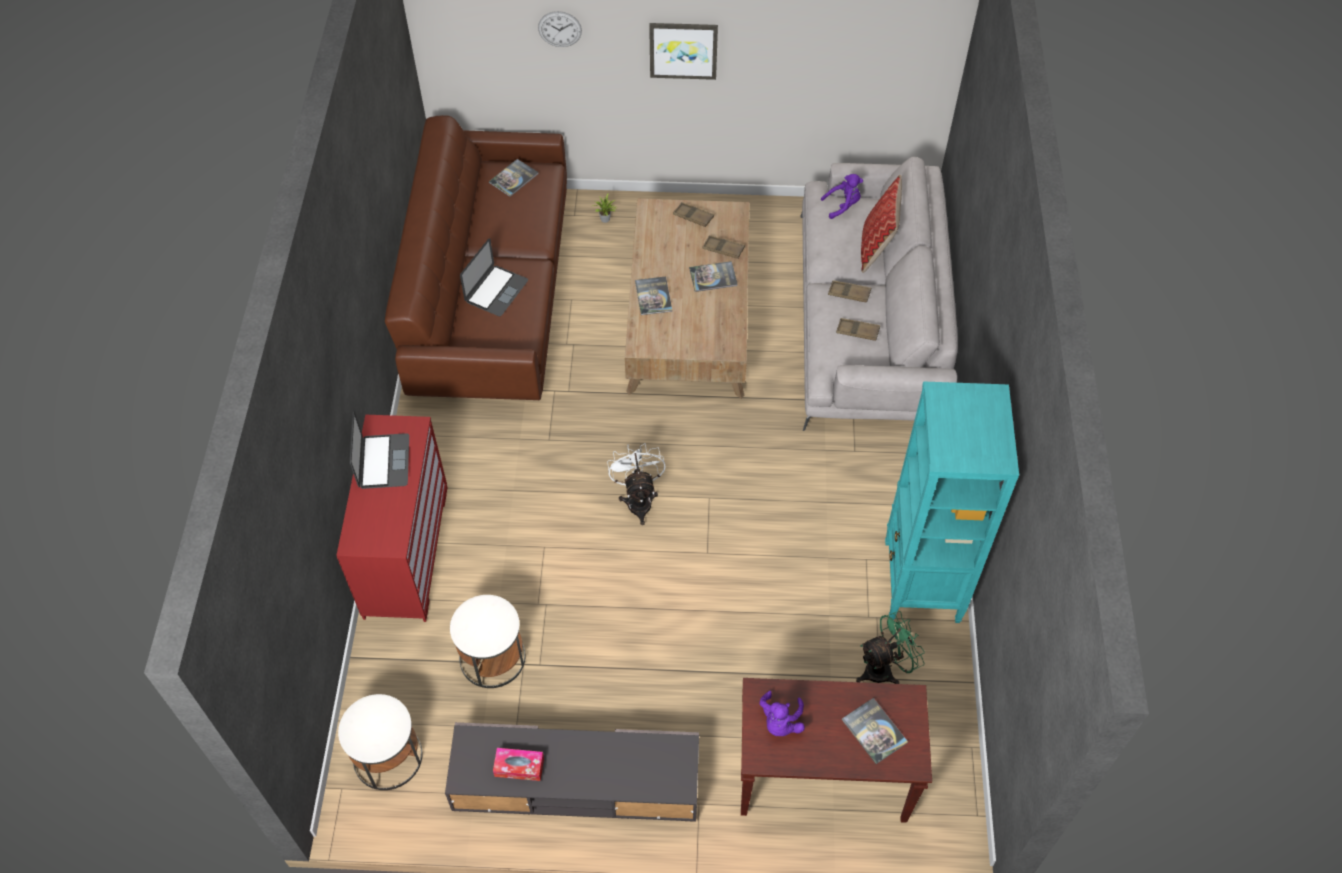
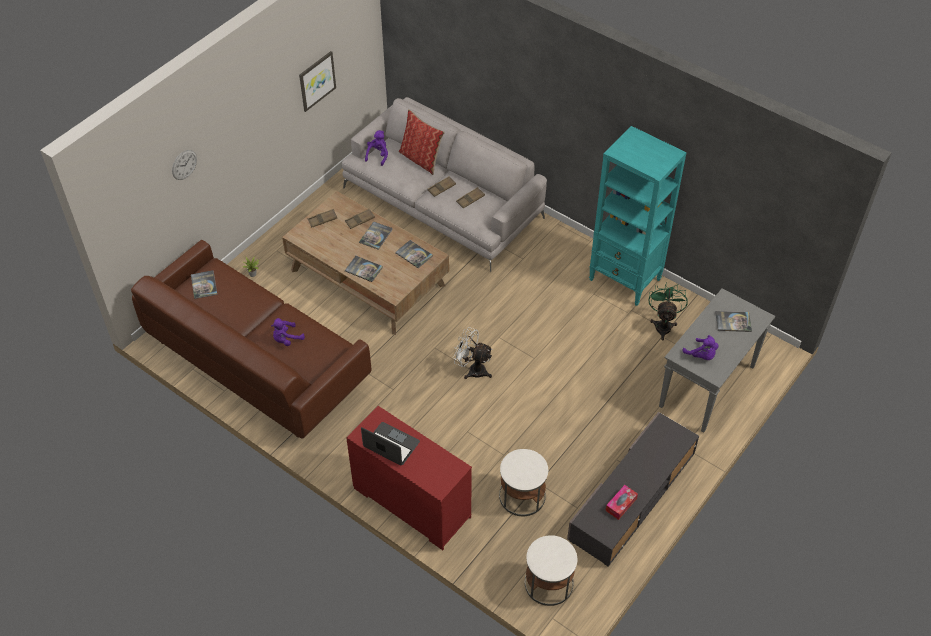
camera: 55 degrees left, 5 degrees down
(496, 291) = (286, 339): laptop -> purple plush toy
(683, 50) = (251, 127): picture -> picture (317, 80)
(717, 328) = (414, 254): none -> book
(821, 780) = (707, 387): brown console table -> grey console table

